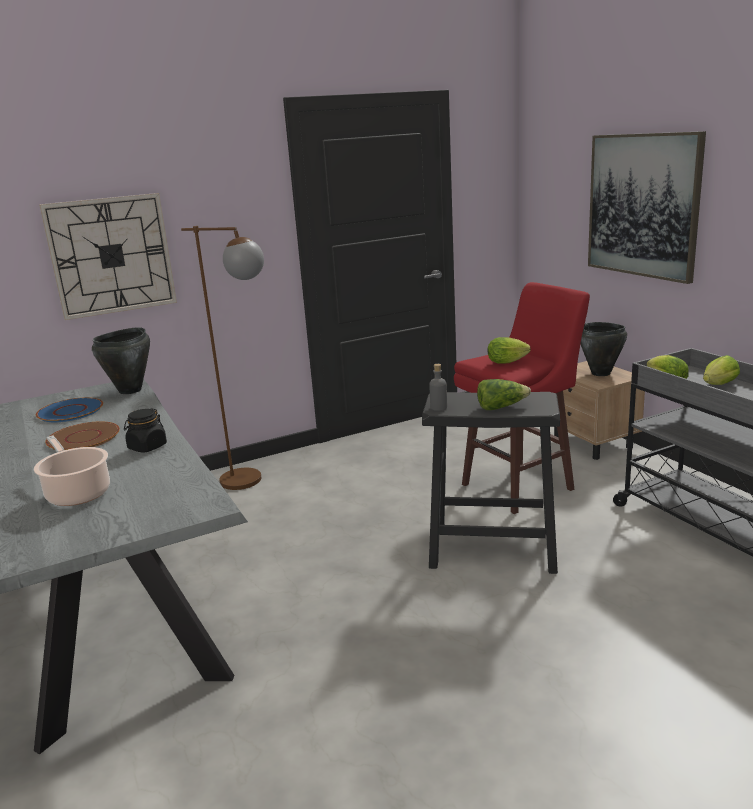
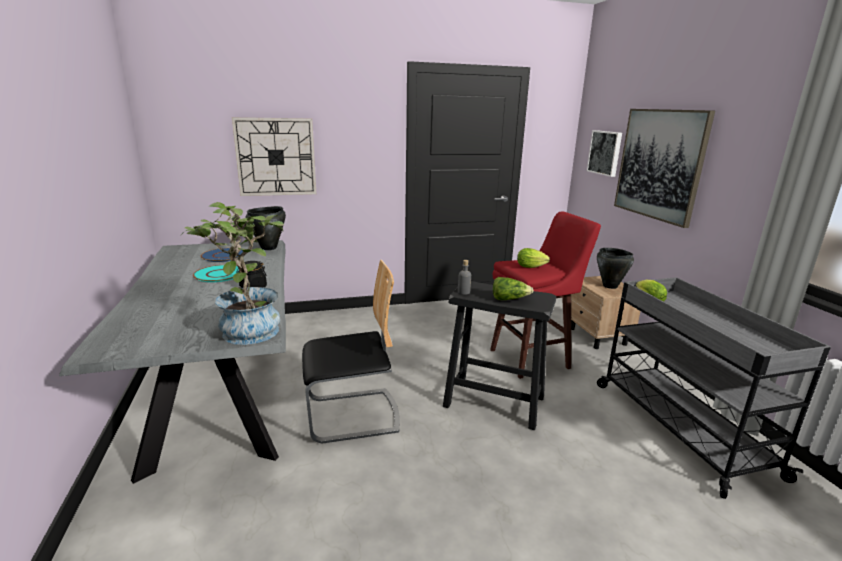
camera: 10 degrees right, 0 degrees up
(77, 493) = (189, 310): cooking pot -> none
(83, 438) = (219, 274): brown plate -> turquoise plate
(180, 500) = (247, 328): none -> potted plant
(254, 482) = (351, 322): brown floor lamp -> none
(312, 603) = (352, 415): none -> chair
(564, 196) = (605, 152): none -> picture
(717, 386) = (689, 310): lettuce -> none

